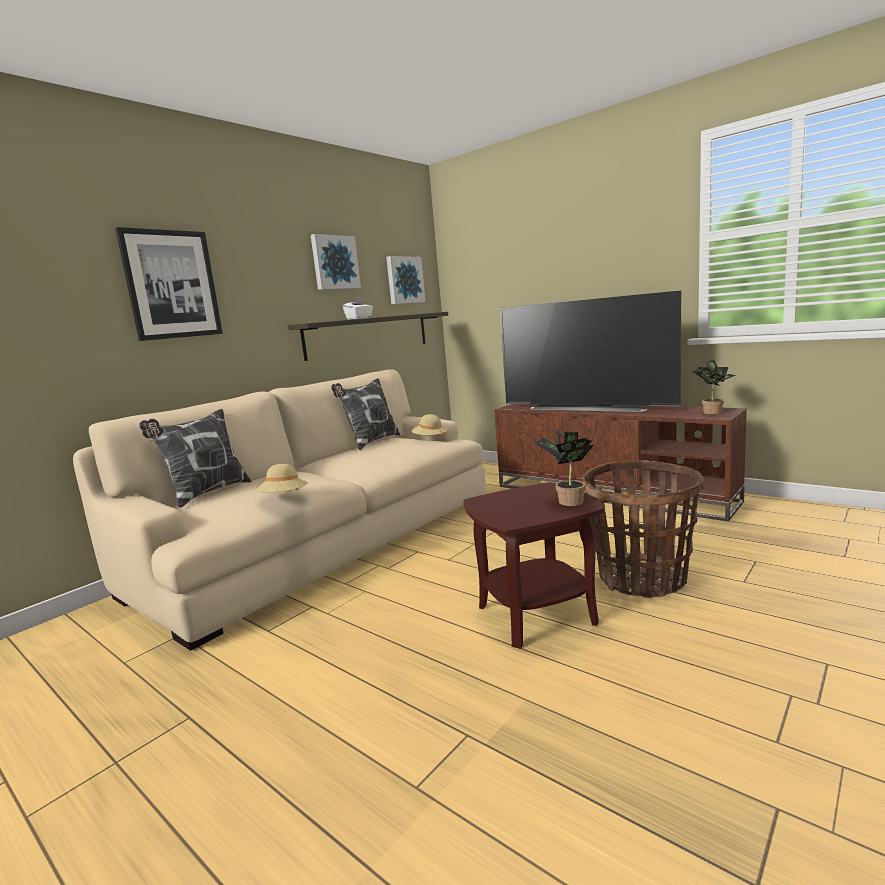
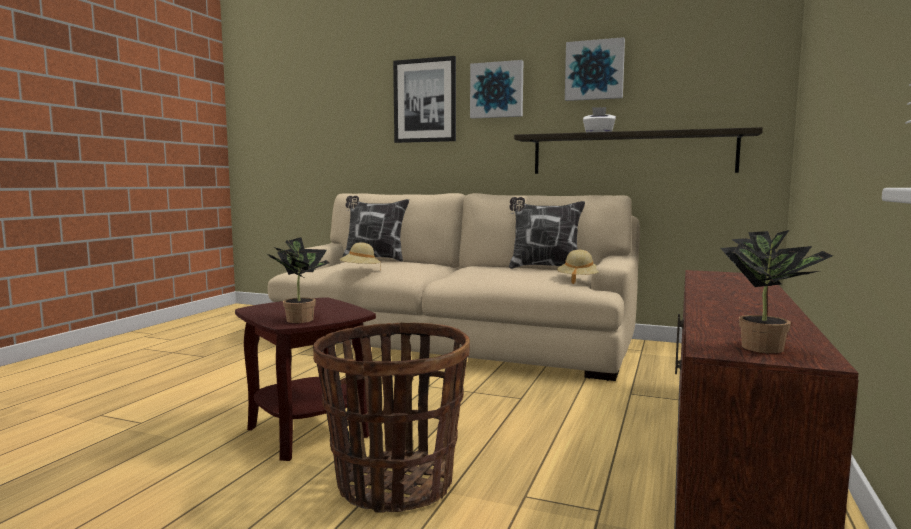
camera: 70 degrees right, 5 degrees down
(404, 280) = (712, 84): picture -> picture (497, 90)
(588, 407) = (738, 295): television -> none

